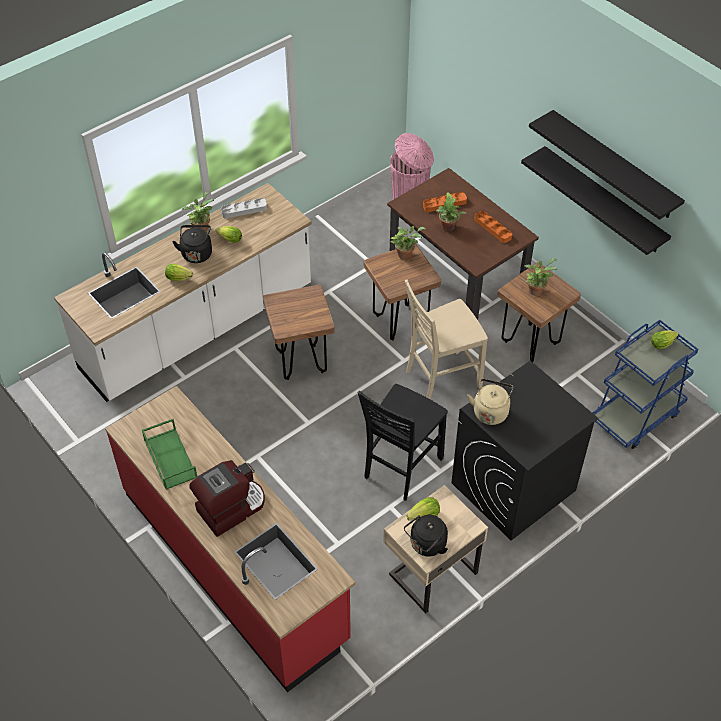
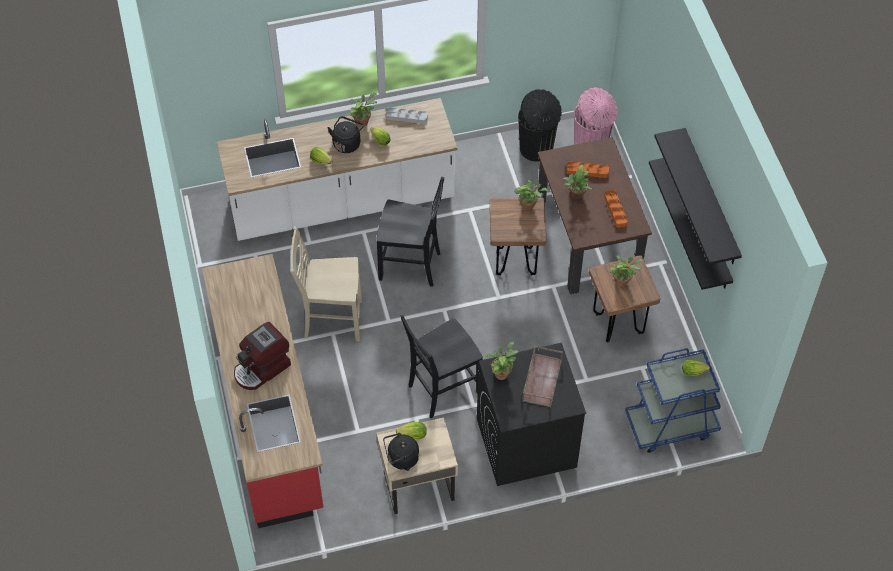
camera: 25 degrees right, 5 degrees up
(169, 458) = (237, 311): green tray -> none
(231, 507) = (262, 369): coffee machine -> coffee machine turned 150 degrees clockwise
(301, 362) = (411, 266): brown stool -> black chair
(361, 217) = (537, 149): none -> black trash can
(441, 378) = (520, 326): beige chair -> beige chair (331, 319)
(490, 411) = (501, 372): beige kettle -> potted plant
(534, 402) = (541, 379): none -> brown tray

